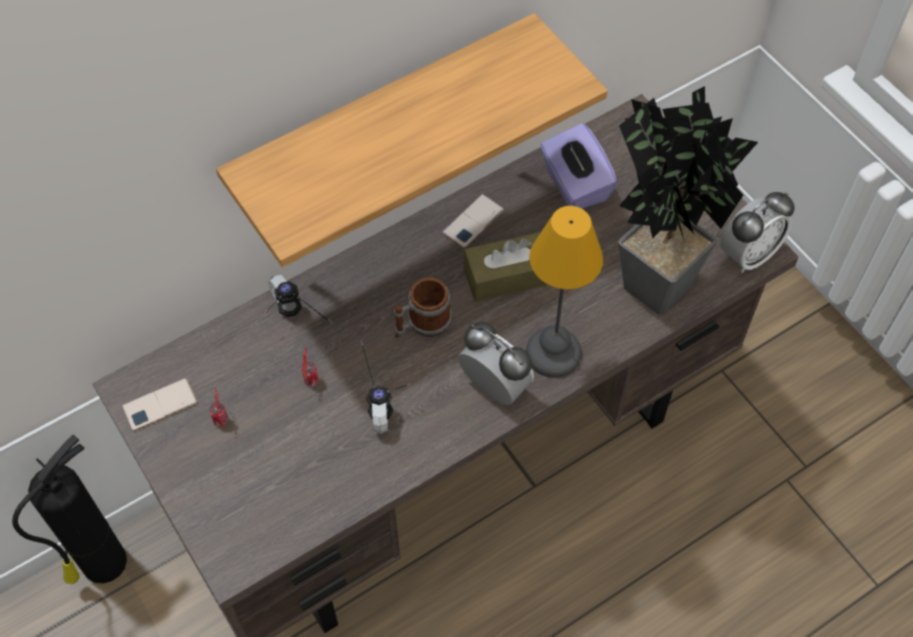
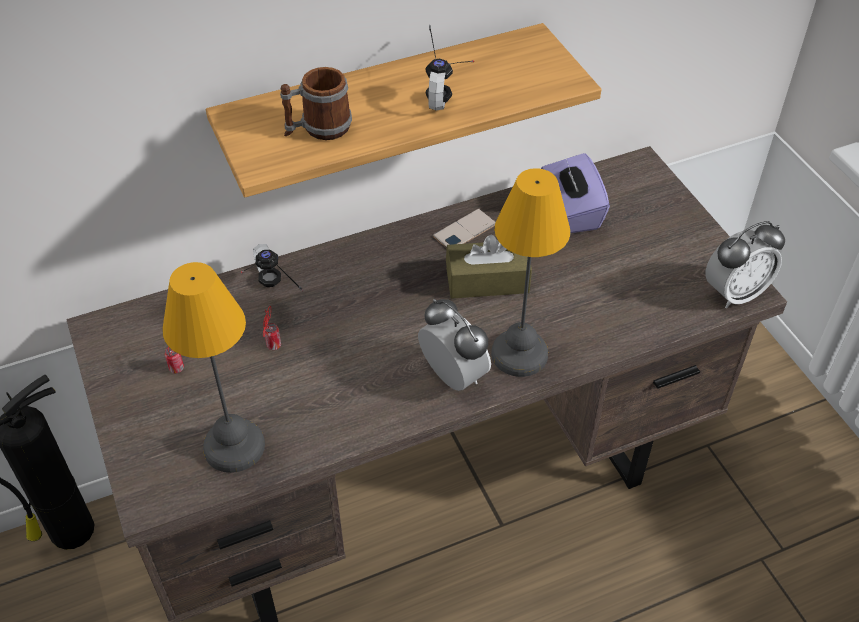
camera: 10 degrees right, 10 degrees down
(160, 405) = (123, 346): phone -> none
(300, 497) = (234, 448): none -> table lamp
(388, 398) = (344, 371): headphones -> headphones (448, 90)
(422, 324) = (394, 311): mug -> mug (318, 129)
(651, 277) = (632, 300): potted plant -> none

